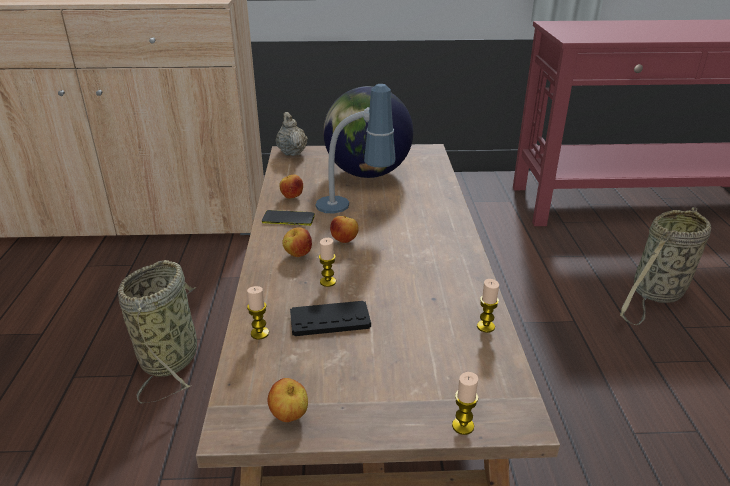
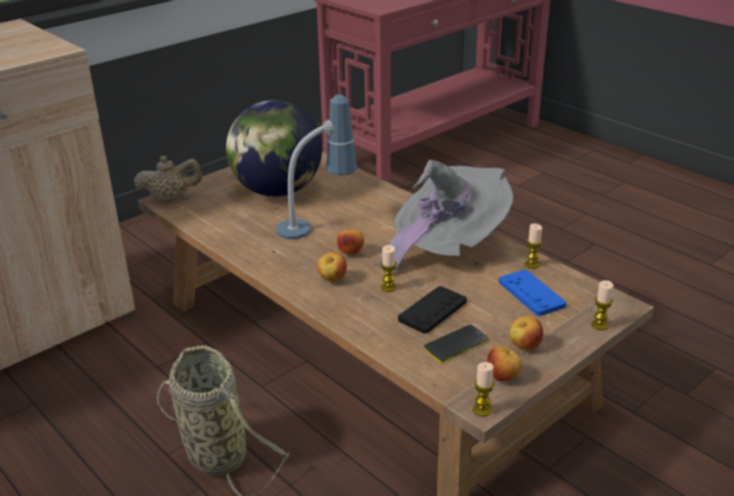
camera: 40 degrees left, 0 degrees up
(260, 333) = (400, 345): candle -> candle (482, 410)
(288, 219) = (274, 257): phone -> phone (456, 344)
(291, 197) = (245, 238): apple -> apple (524, 346)
(292, 152) = (171, 198): beige teapot -> beige teapot turned 135 degrees clockwise
(429, 271) = (445, 246): none -> grey hat
(441, 354) = (531, 294): none -> blue game controller
(656, 294) = (521, 213): basket -> none

